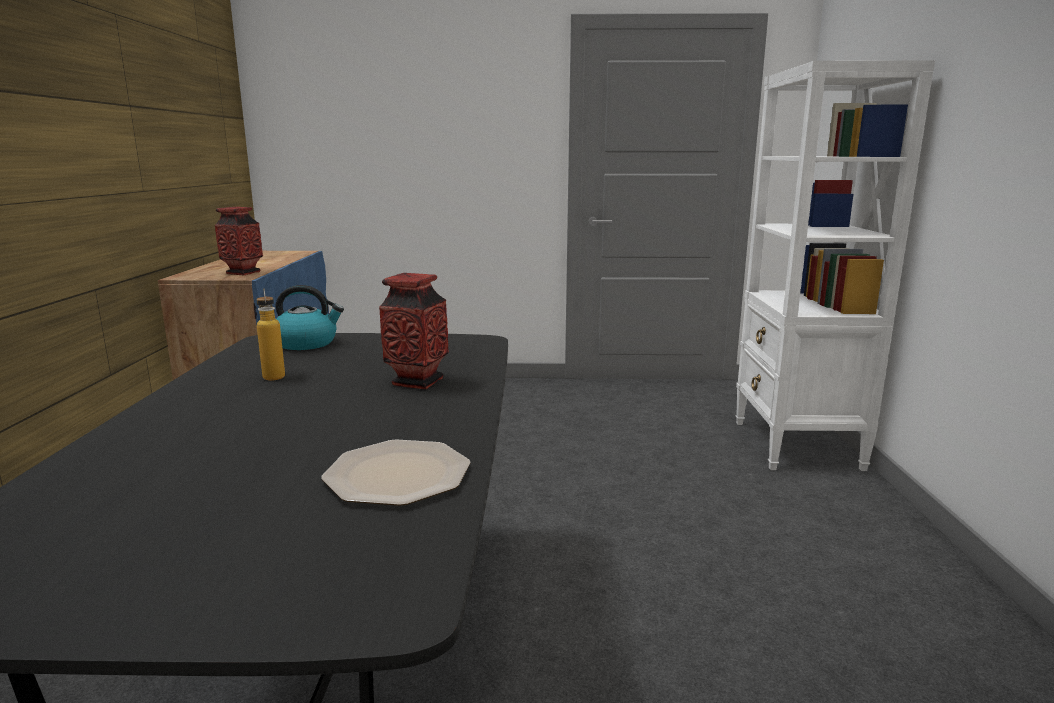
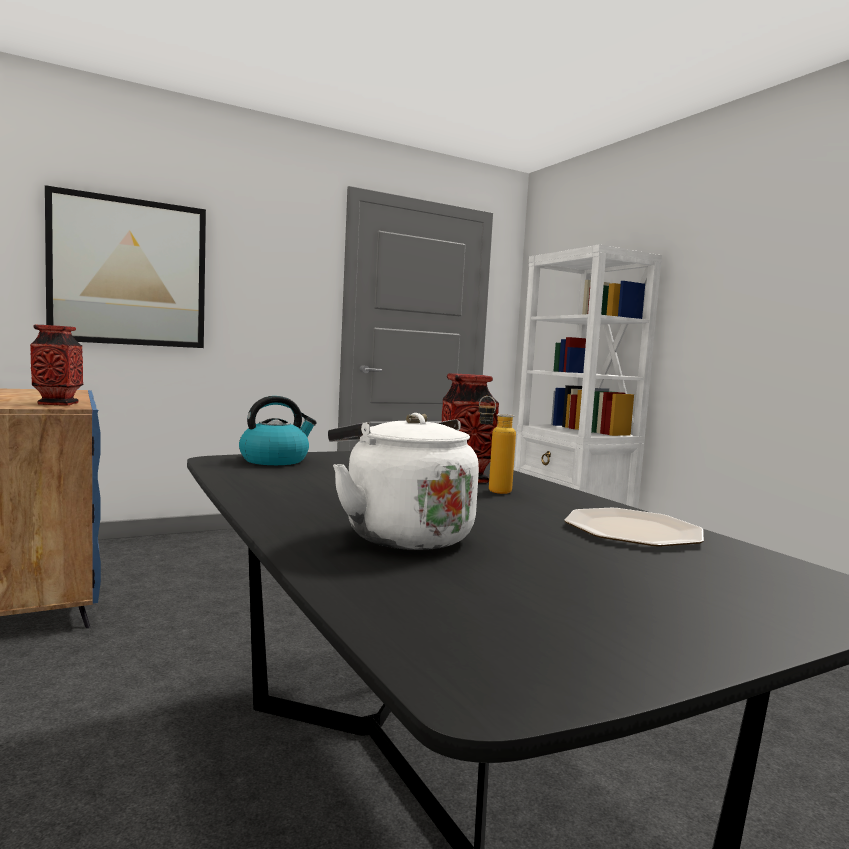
camera: 30 degrees left, 10 degrees down
(185, 447) = (402, 535): none -> white kettle
(273, 375) = (316, 482): bottle -> bottle (491, 490)
(357, 139) = (128, 272): none -> picture

